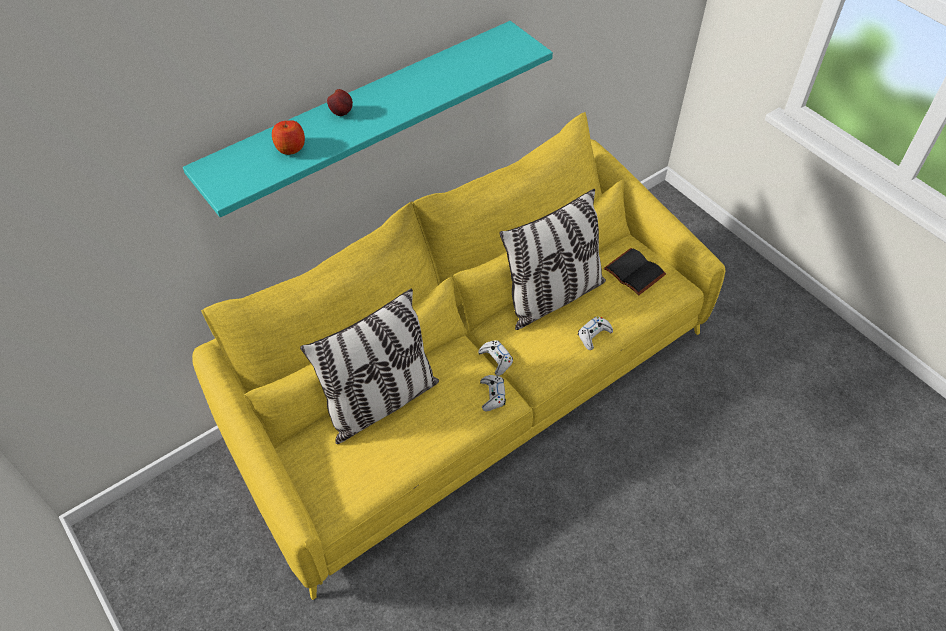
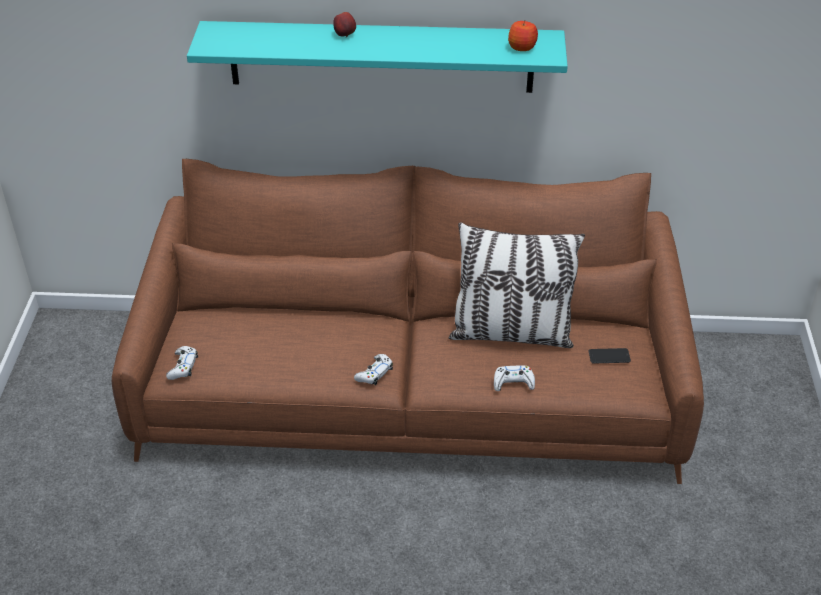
camera: 40 degrees right, 10 degrees down
(290, 148) = (280, 40): apple -> apple (522, 47)
(380, 402) = (284, 325): pillow -> none
(471, 390) = (410, 397): yellow sofa -> brown sofa
(496, 359) = (409, 351): white game controller -> white game controller (183, 367)
(632, 273) = (609, 356): black book -> phone

